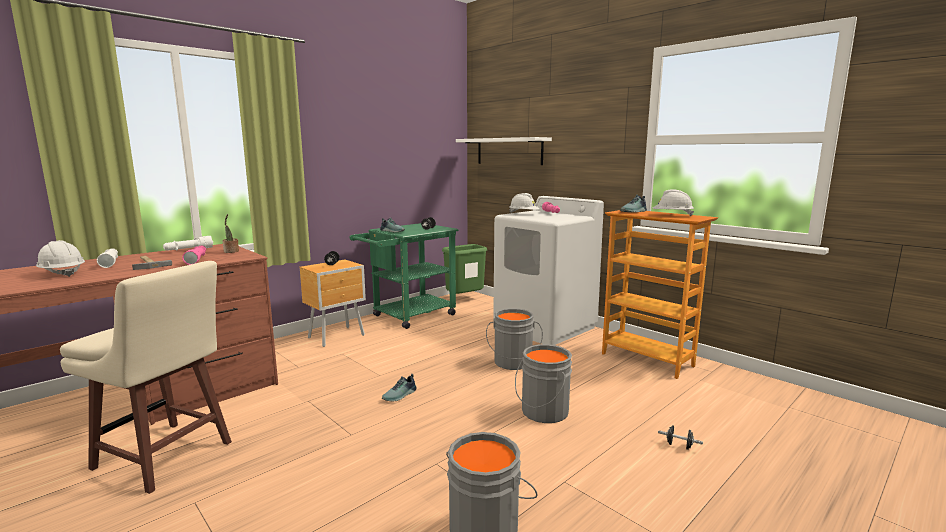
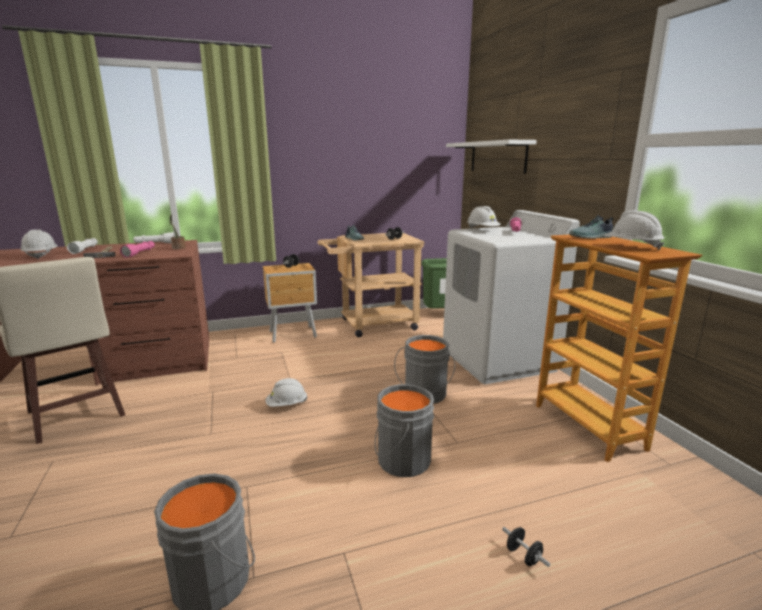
camera: 25 degrees right, 5 degrees up
(400, 395) = (286, 405): shoe -> white hard hat
(408, 317) = (372, 325): green cart -> beige cart

